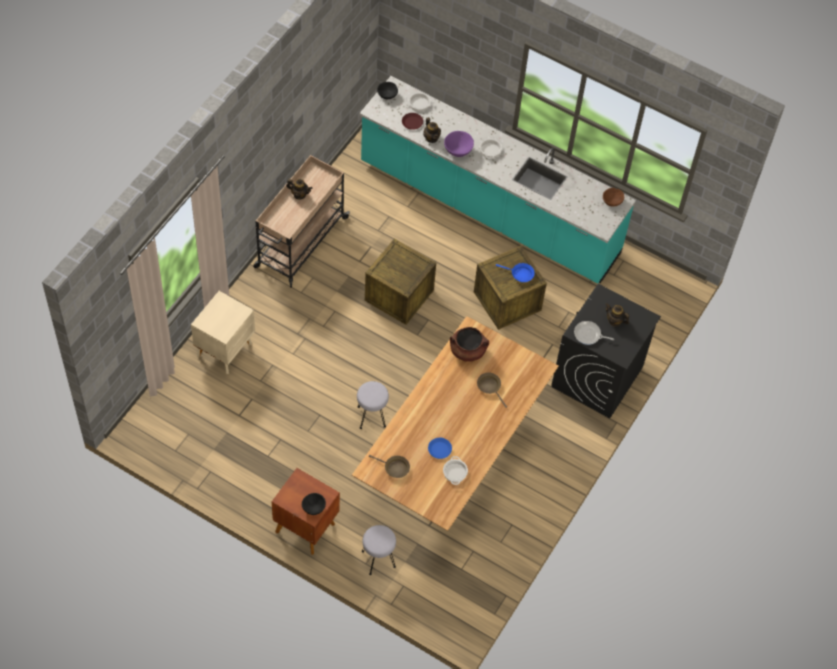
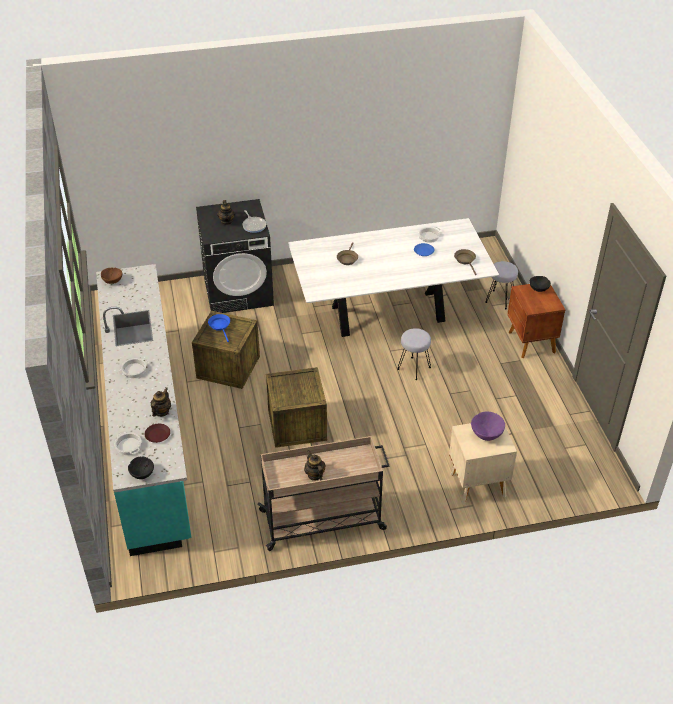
camera: 130 degrees left, 15 degrees down
(452, 458) = (388, 314): brown dining table -> white dining table
(458, 151) = (158, 387): purple bowl -> purple bowl (486, 435)
(467, 351) = (334, 284): brown cooking pot -> none

